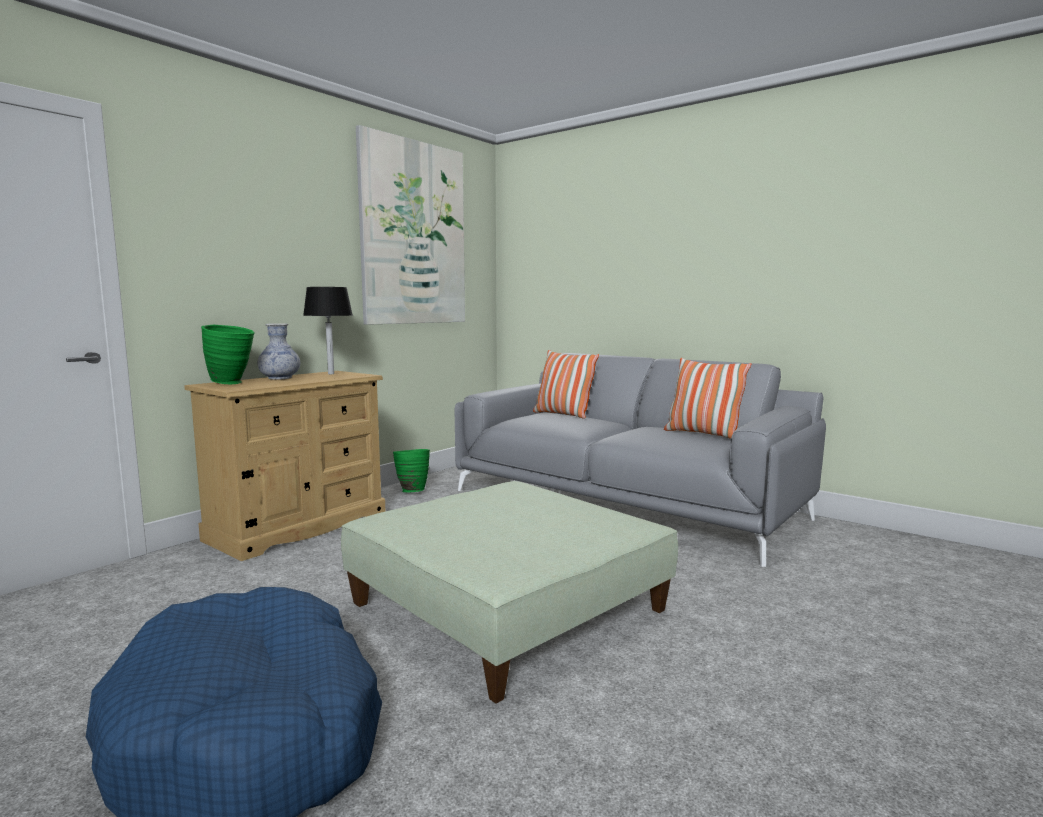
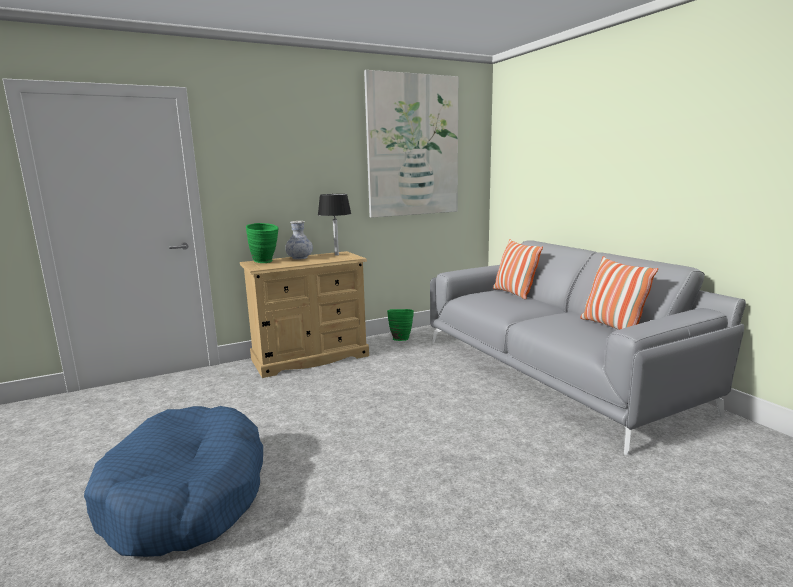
camera: 25 degrees right, 5 degrees up
(509, 606) = (392, 445): green ottoman -> none

